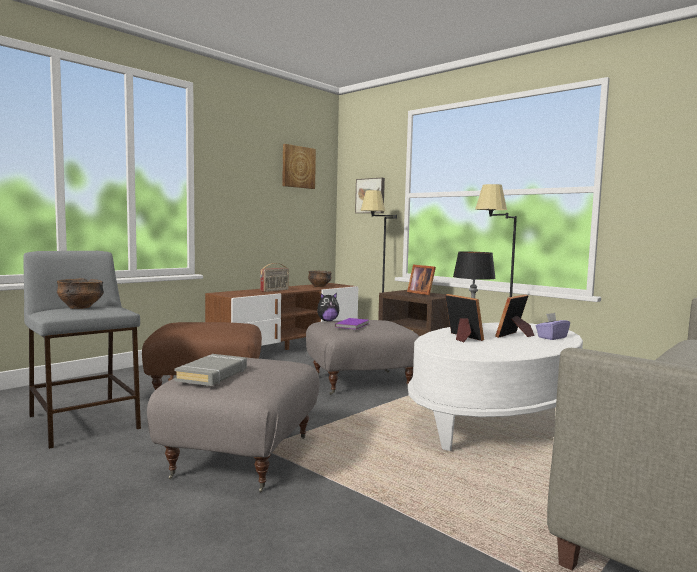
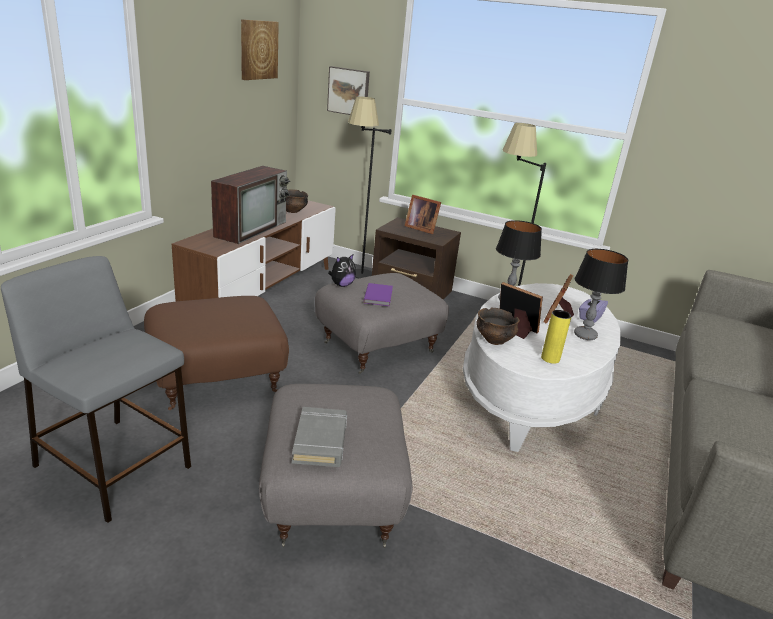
camera: 20 degrees left, 20 degrees up
(80, 307) = (102, 351): bowl -> bowl (494, 340)
(275, 290) = (251, 229): radio -> television
(480, 351) = (550, 358): none -> yellow vase
(534, 344) = (584, 335): none -> table lamp

